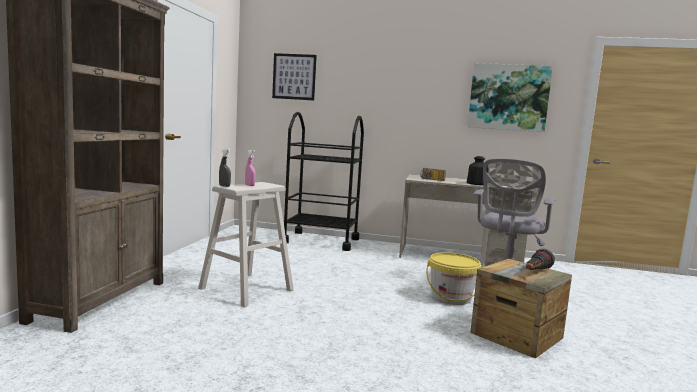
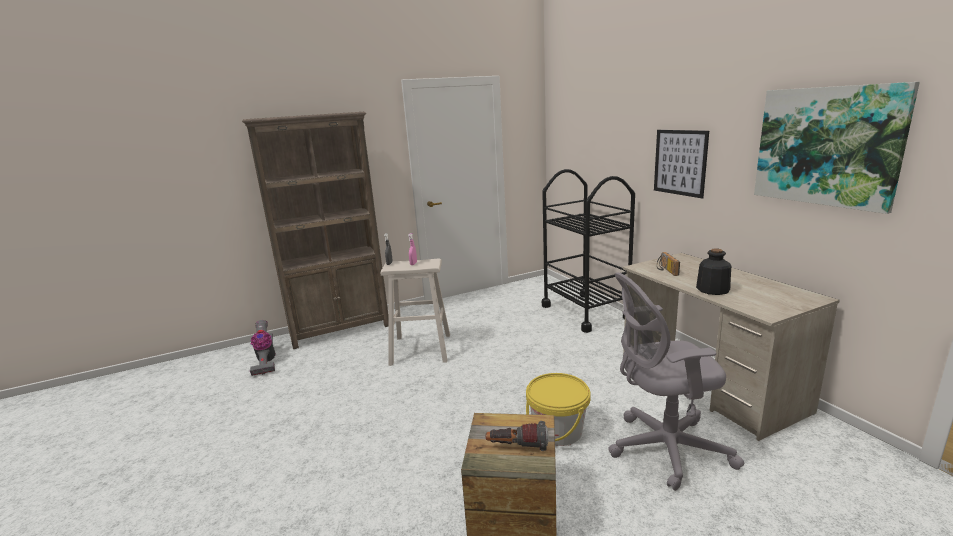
camera: 55 degrees right, 10 degrees up
(56, 355) = (266, 362): none -> vacuum cleaner
(294, 76) = (581, 124): picture -> picture (680, 162)

